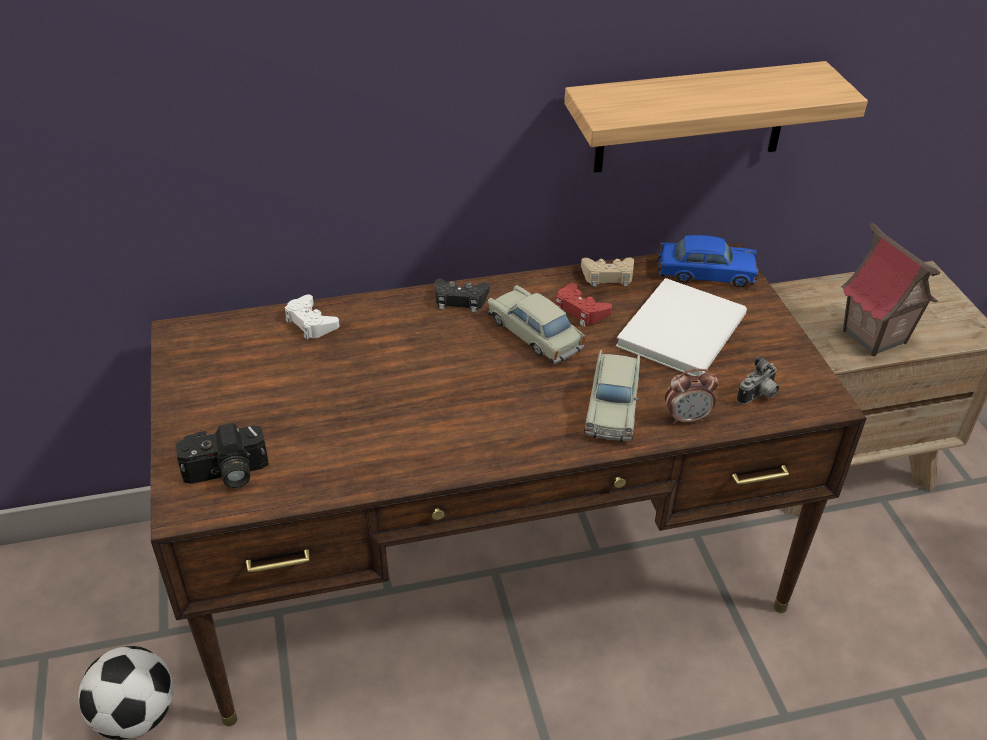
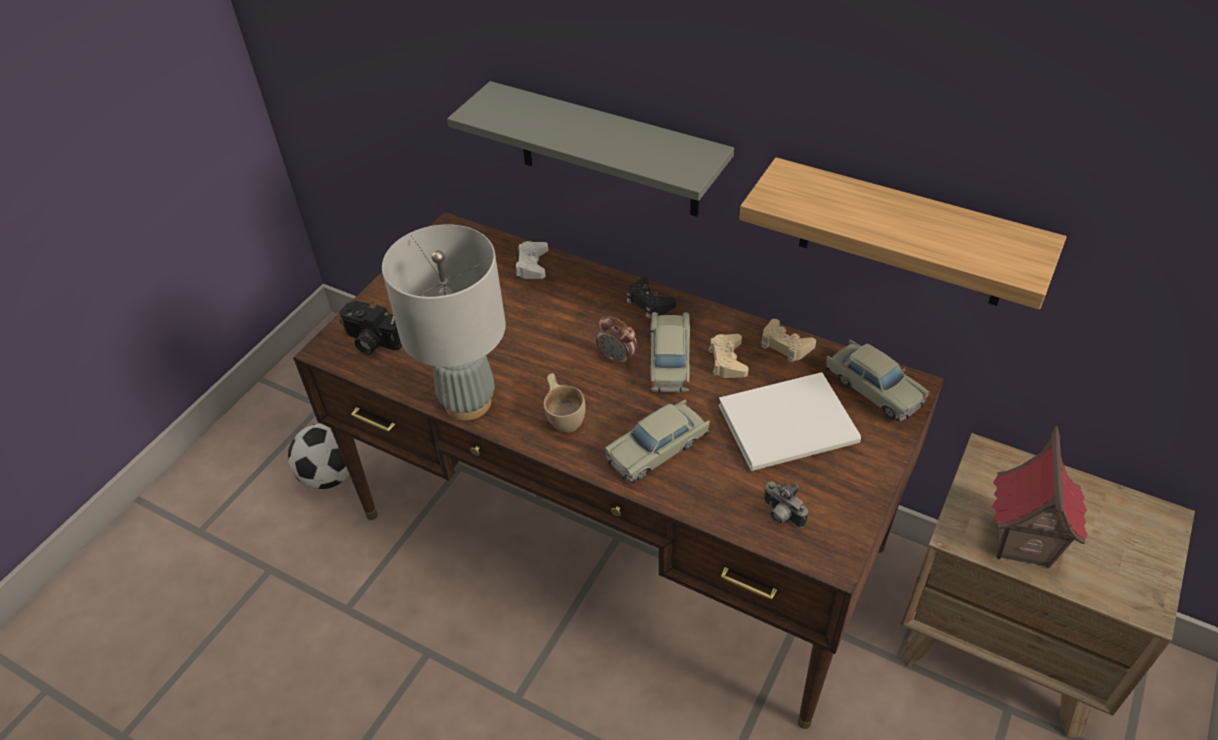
camera: 45 degrees right, 5 degrees up
(372, 154) = (607, 151): none -> grey shelf
(402, 468) = (468, 402): none -> grey table lamp
(503, 426) = (564, 415): none -> beige cup
(580, 310) = (727, 361): red game controller -> beige game controller
(686, 418) = (700, 495): alarm clock -> alarm clock (617, 358)
(705, 273) = (873, 388): blue toy car -> beige toy car
(758, 396) = (781, 515): camera -> camera turned 45 degrees clockwise

